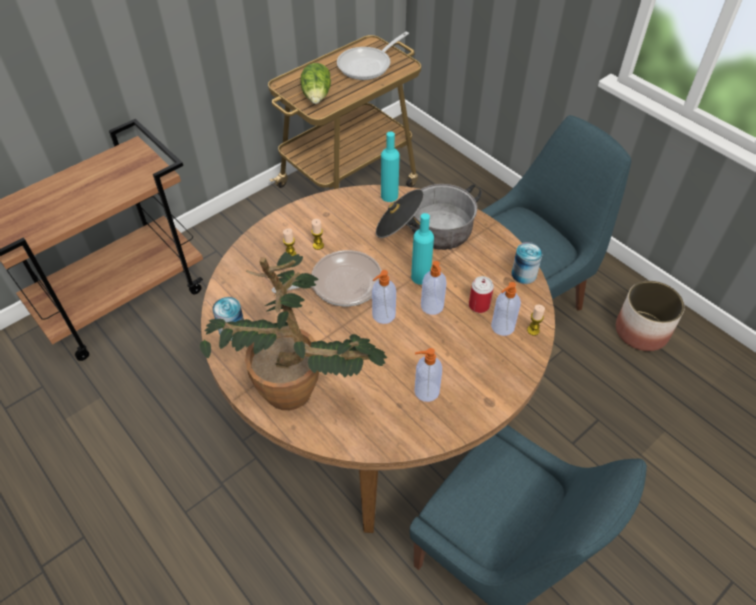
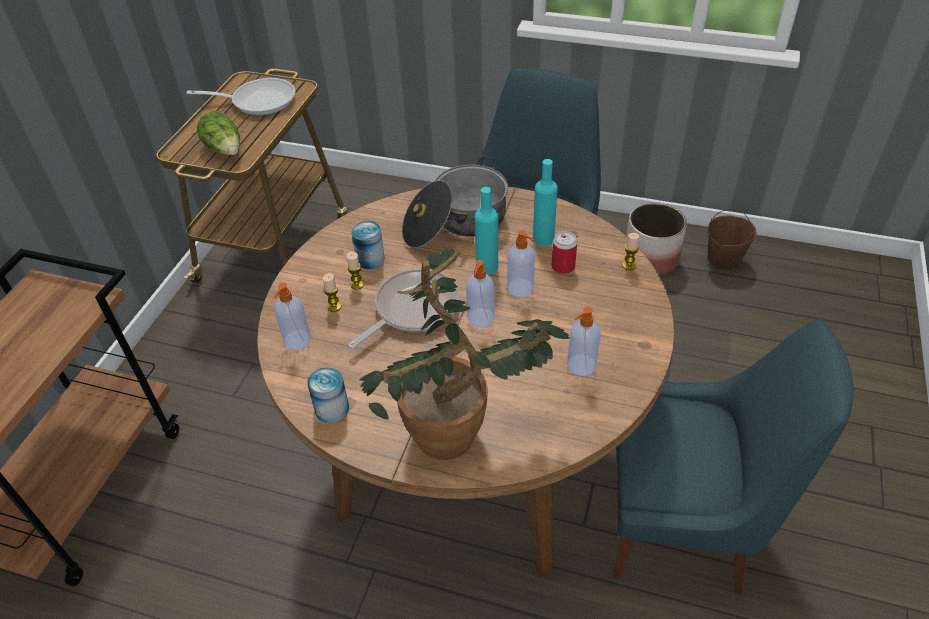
camera: 30 degrees left, 5 degrees down
(368, 65) = (258, 101): frying pan -> frying pan turned 105 degrees counterclockwise
(389, 196) = (392, 208): turquoise bottle -> turquoise bottle (543, 239)
(502, 327) = (599, 275): soap dispenser -> soap dispenser (297, 341)
(524, 274) = (579, 222): can -> can (370, 259)
(709, 364) = (723, 260): none -> brown bucket

